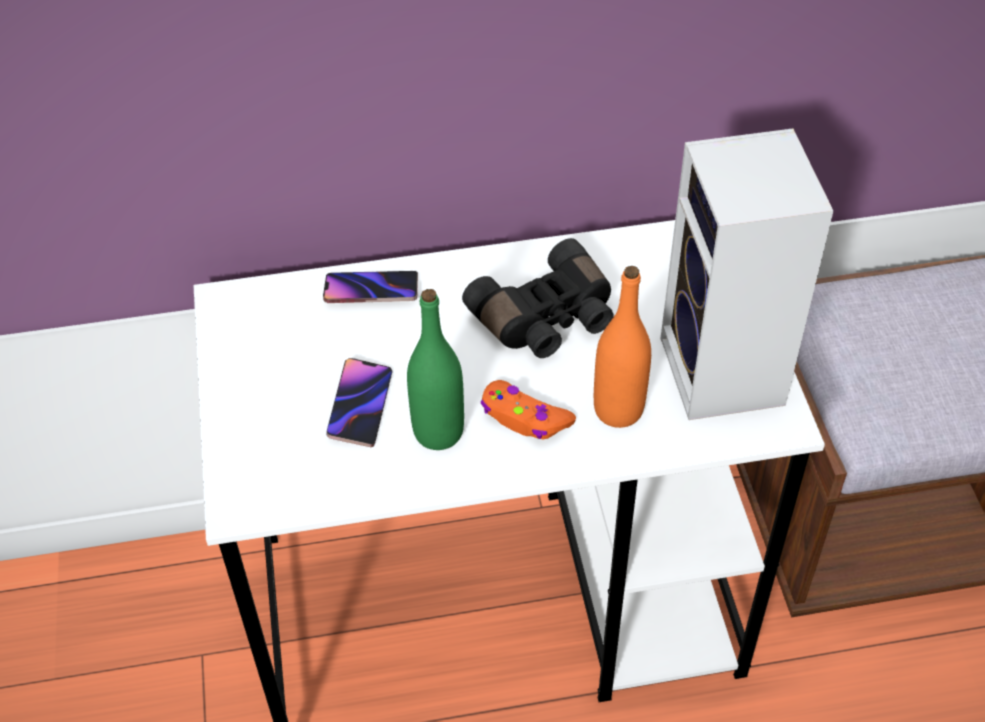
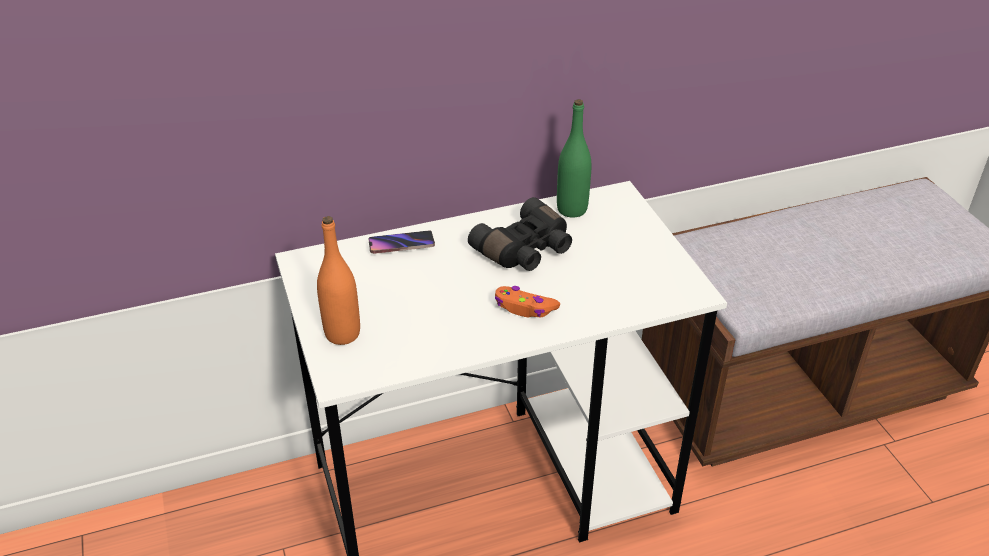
camera: 10 degrees left, 10 degrees down
(360, 406) = (409, 312): phone -> none
(438, 432) = (468, 322): green bottle -> green bottle (572, 209)
(618, 410) = (586, 297): orange bottle -> orange bottle (342, 334)
(726, 375) = (652, 270): speaker -> none

